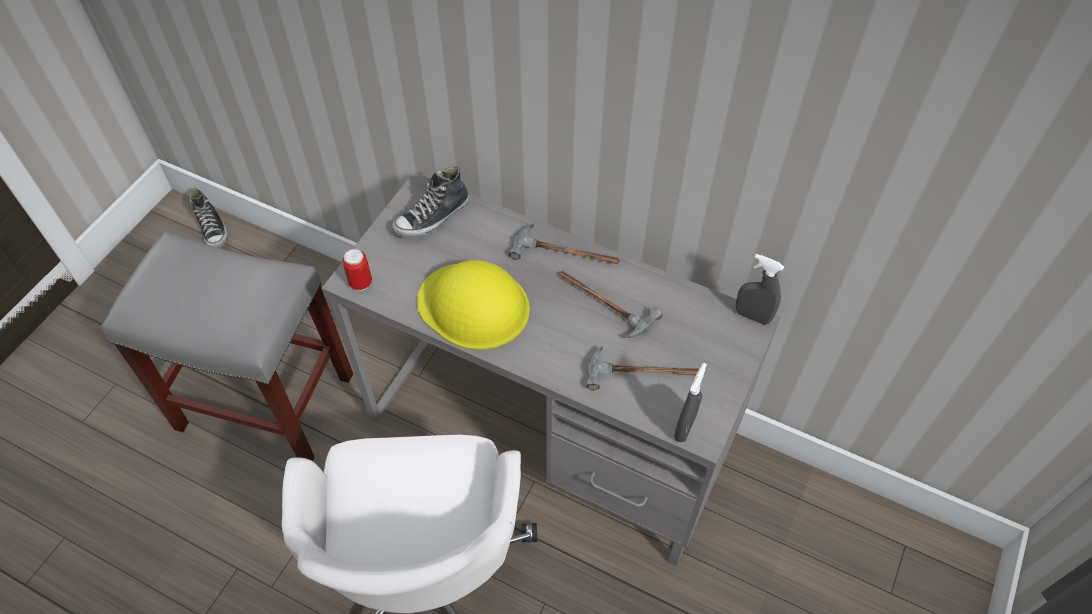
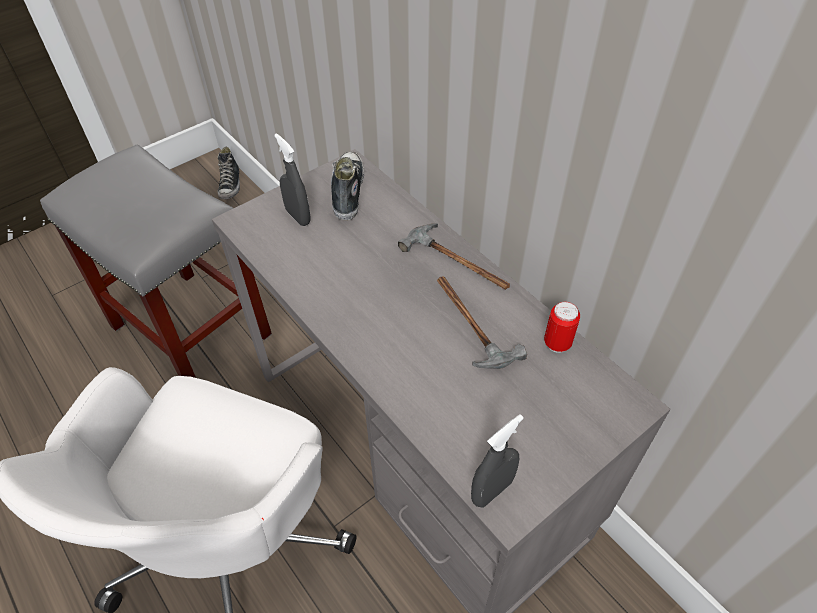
camera: 25 degrees right, 5 degrees down
(361, 283) = (247, 226): can -> can (557, 343)
(432, 218) = (347, 191): shoe -> shoe turned 105 degrees clockwise
(474, 306) = (337, 280): yellow hard hat -> none
(645, 372) = (478, 410): hammer -> none
(752, 316) = (635, 396): grey spray bottle -> grey spray bottle (298, 216)

